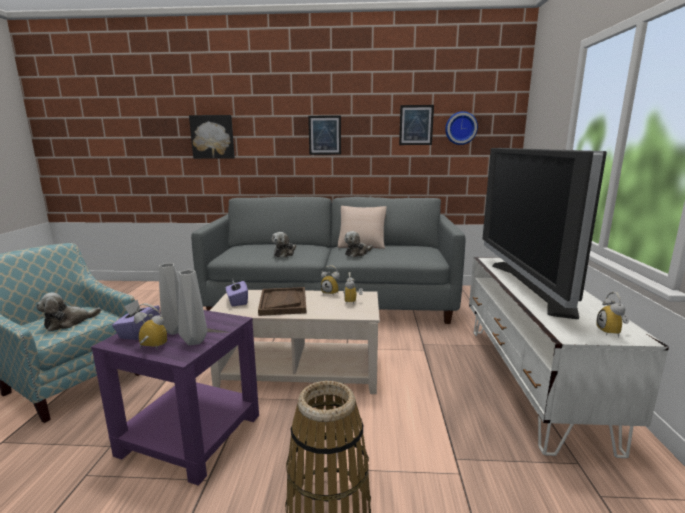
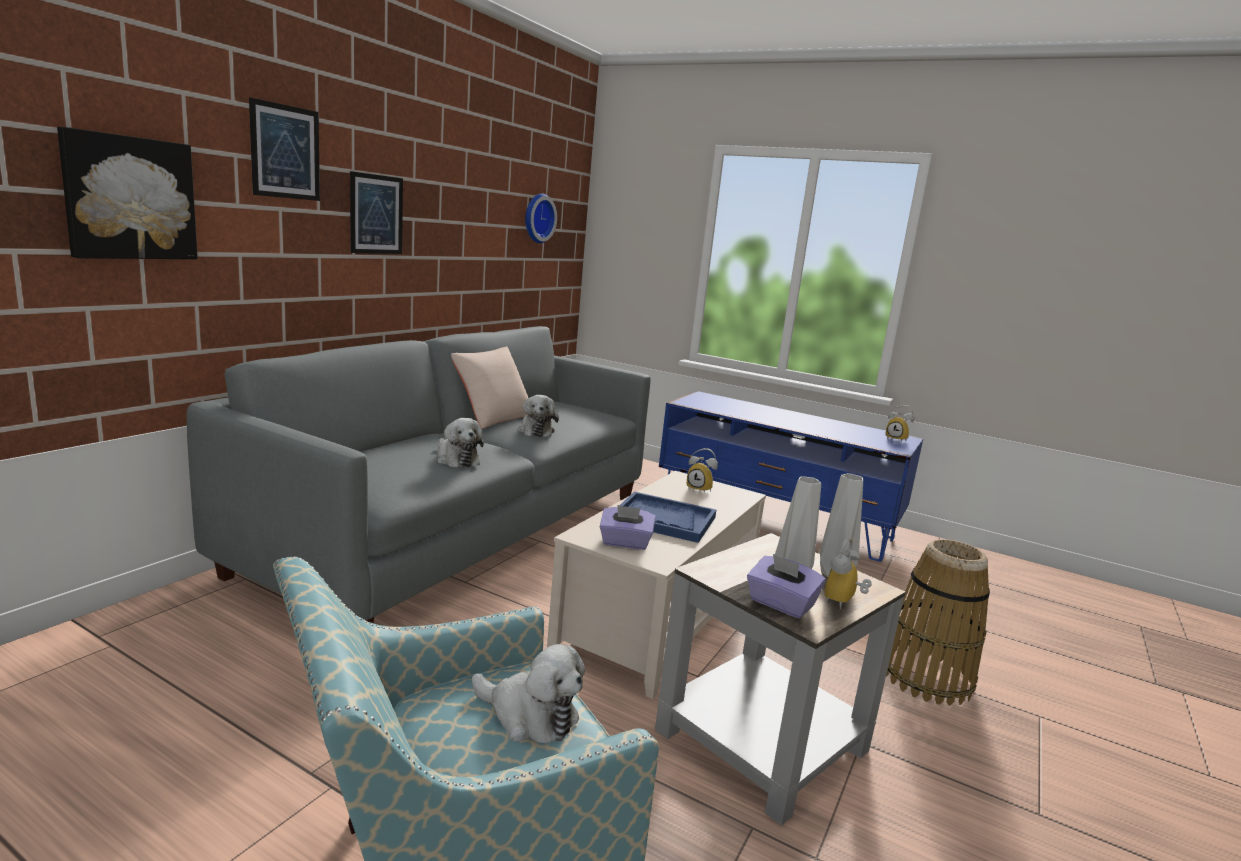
camera: 65 degrees left, 0 degrees up
(68, 323) = (529, 716): plush toy -> plush toy turned 45 degrees counterclockwise
(188, 435) = (762, 742): purple side table -> grey side table
(283, 303) = (663, 519): brown tray -> blue tray
(331, 293) = (655, 489): alarm clock -> none
(416, 125) = (494, 208): picture -> picture (285, 152)
(529, 286) = (782, 420): television -> none
(530, 380) = (775, 519): white tv stand -> blue tv stand

